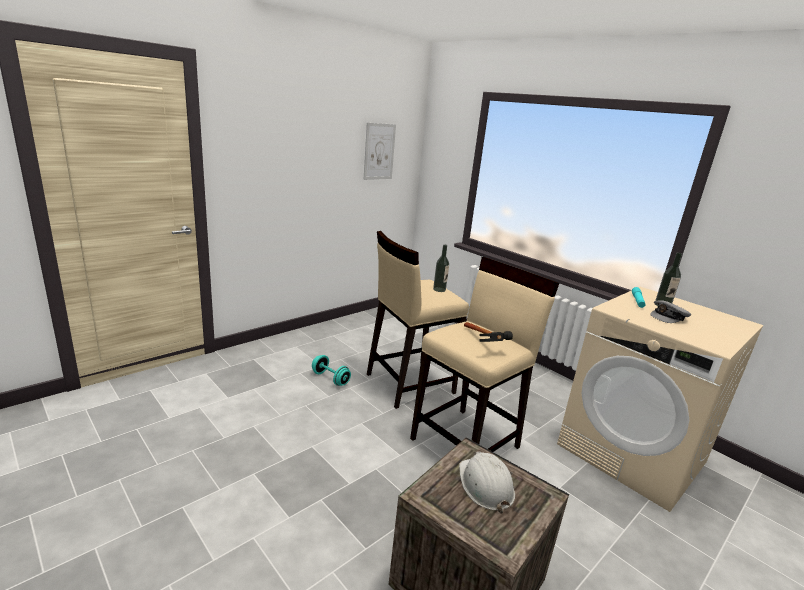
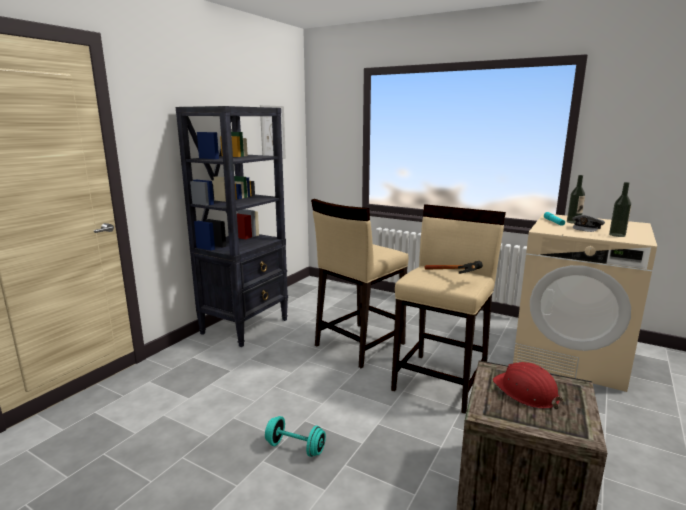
camera: 15 degrees left, 5 degrees down
(316, 339) = (245, 326): none -> black bookcase
(330, 378) = (283, 357): turquoise dumbbell -> turquoise dumbbell (295, 448)
(439, 289) = (376, 247): bottle -> bottle (617, 235)
(485, 485) = (526, 392): white hard hat -> red hard hat

